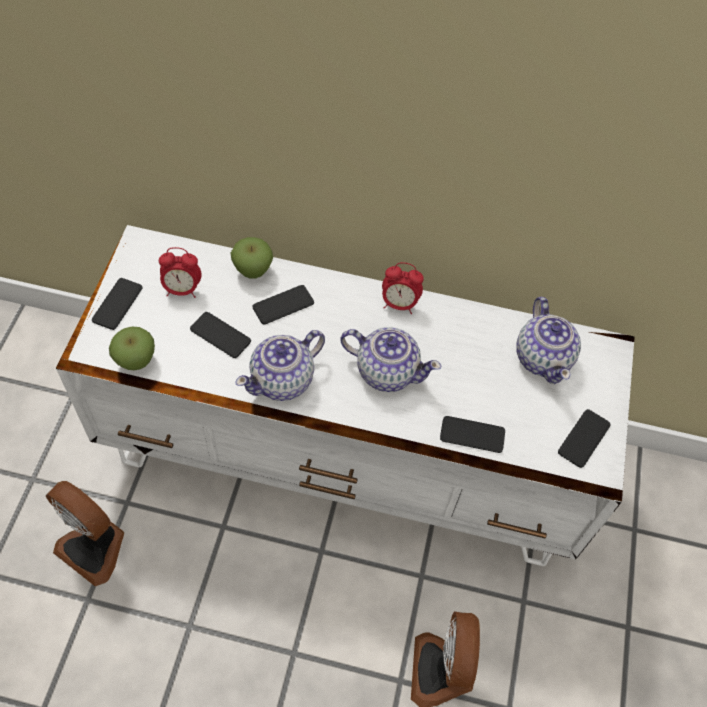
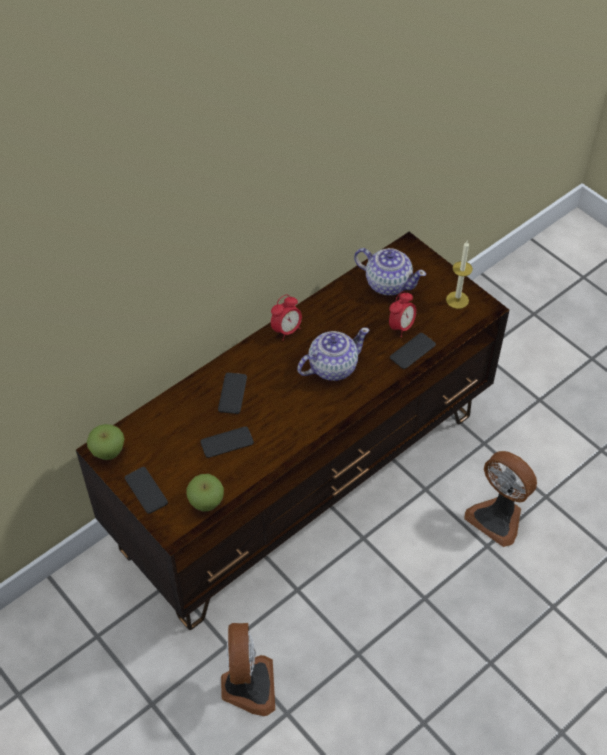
camera: 50 degrees left, 5 degrees down
(95, 547) = (247, 686): fan -> fan turned 75 degrees counterclockwise
(182, 290) = (168, 445): alarm clock -> alarm clock (401, 327)
(253, 270) = (187, 395): apple -> apple (108, 452)
(283, 380) = (293, 426): teapot -> none
(345, 457) = (304, 480): white tv stand -> brown tv stand
(584, 438) = (457, 300): phone -> candle

